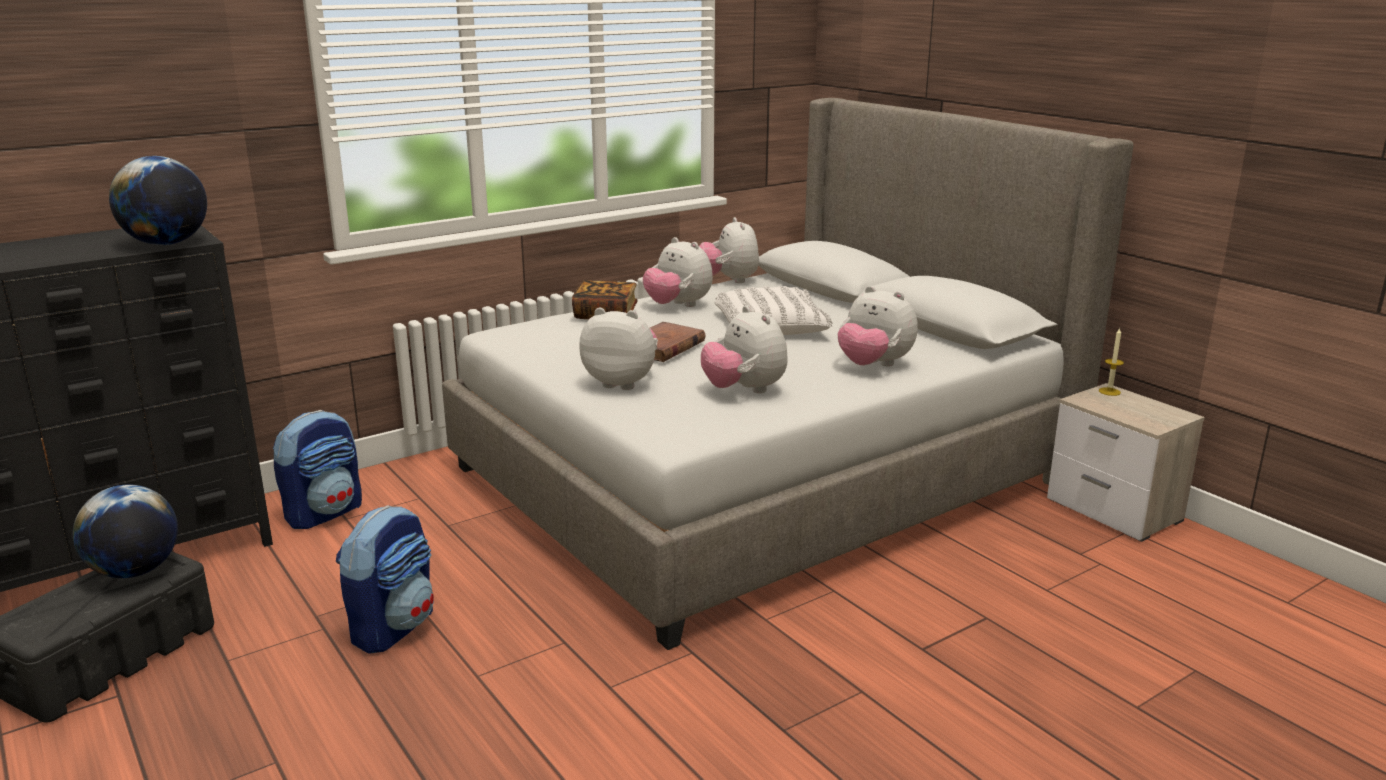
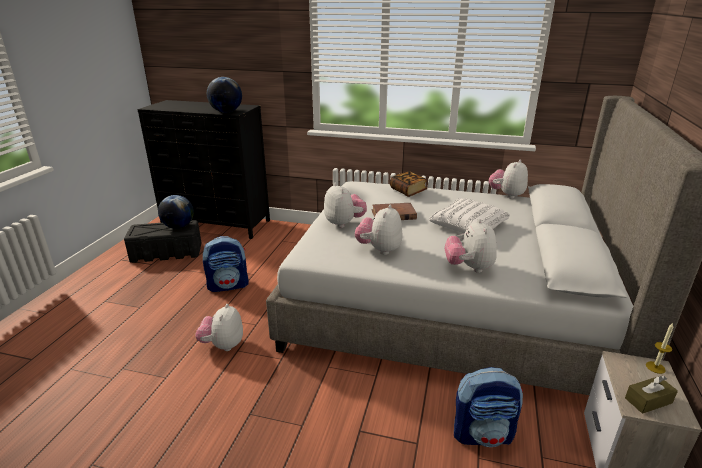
camera: 50 degrees right, 5 degrees up
(325, 513) = (280, 235): backpack -> backpack (483, 434)
(678, 306) = (450, 198): plush toy -> plush toy (223, 345)
(1150, 416) = (648, 400): none -> brown tissue box

